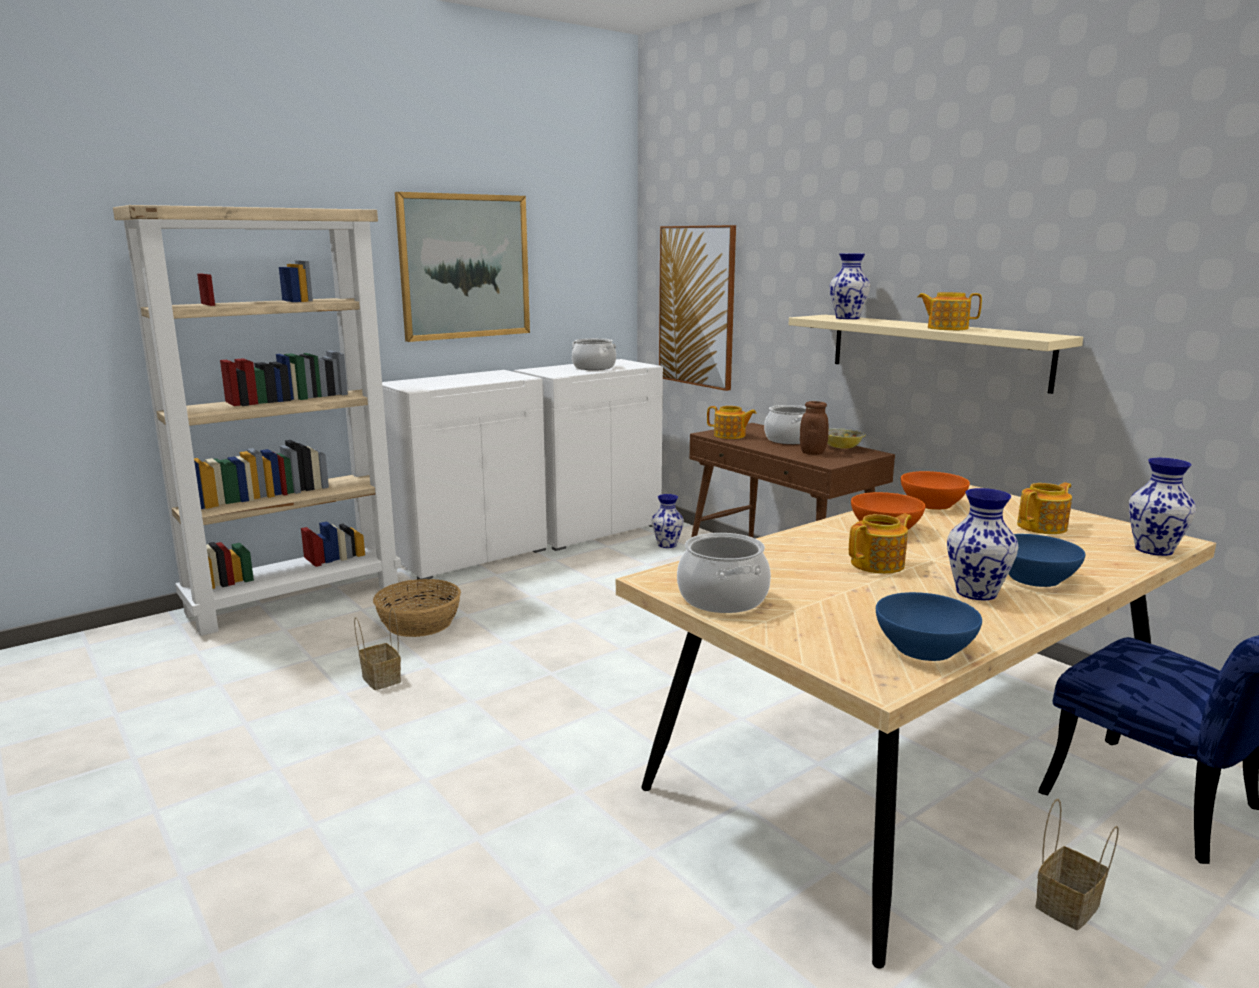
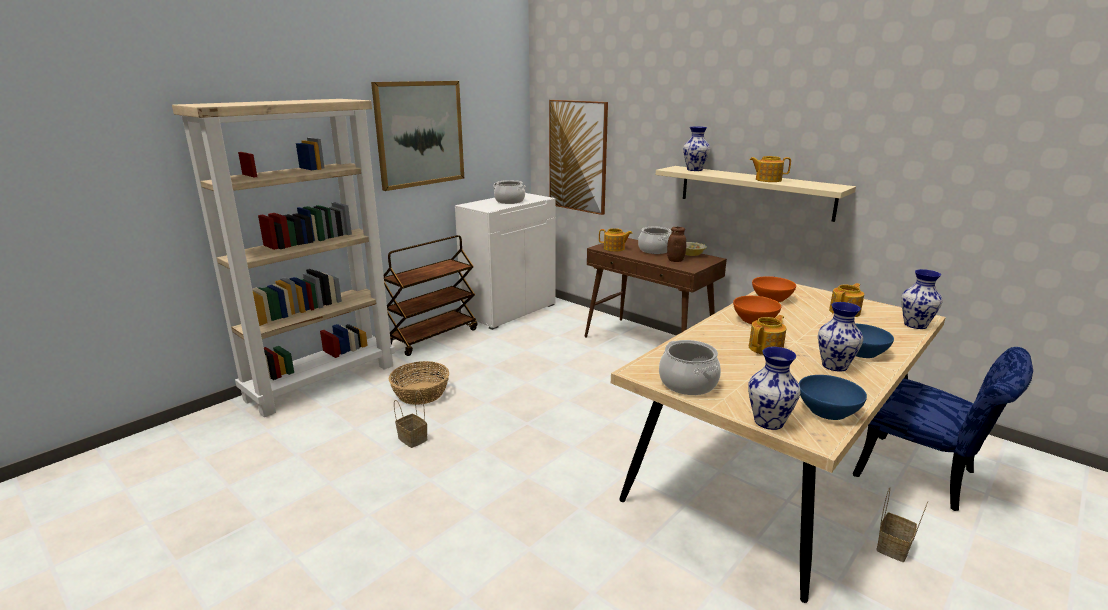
camera: 10 degrees left, 5 degrees up
(469, 554) = (433, 337): white cabinet -> brown cart
(667, 545) = (565, 320): vase -> vase (769, 422)

